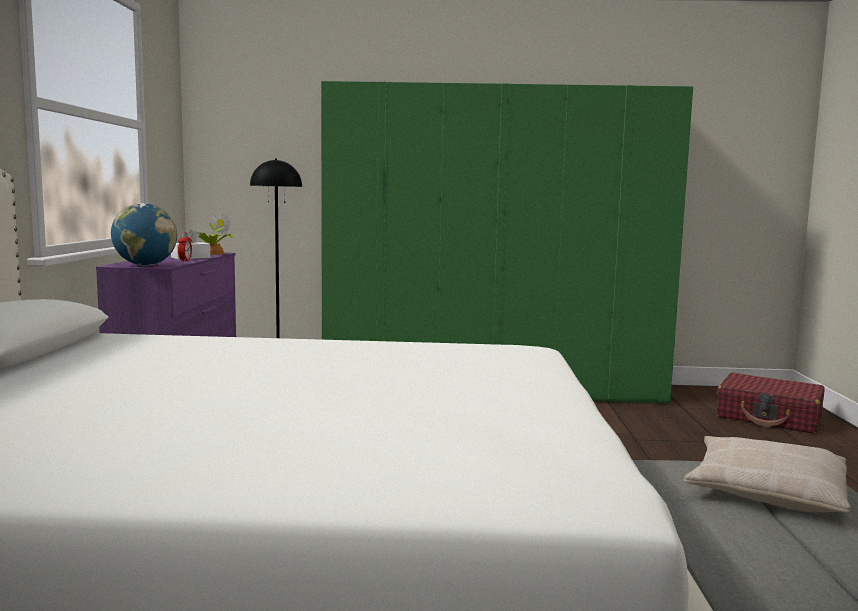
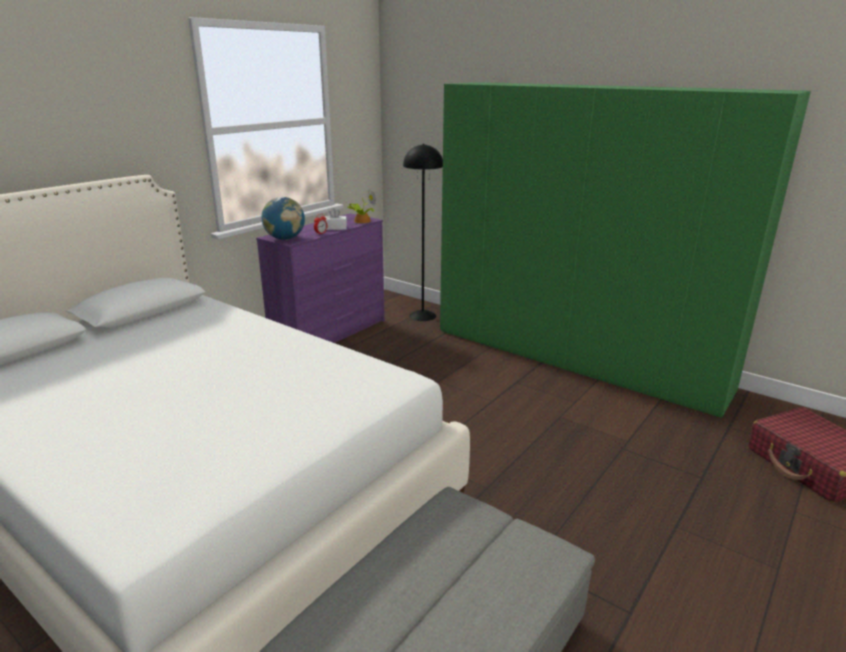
camera: 35 degrees right, 15 degrees up
(765, 490) = (484, 560): beige pillow -> none

